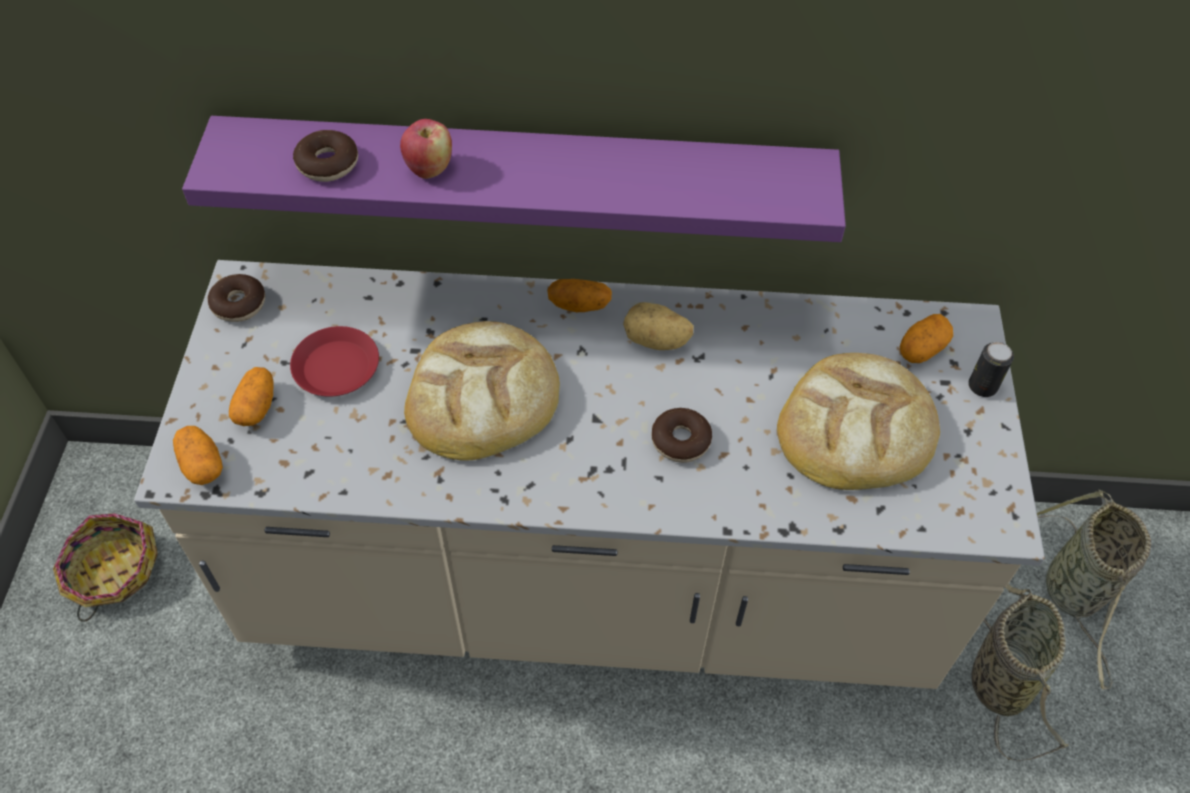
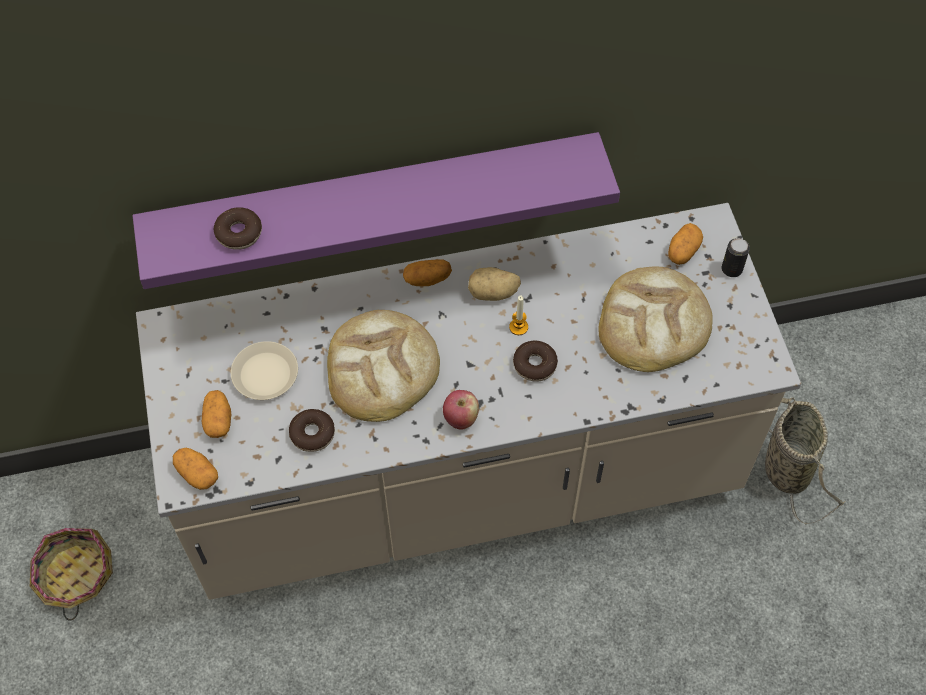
camera: 15 degrees left, 5 degrees up
(239, 304) = (169, 344): donut -> donut (312, 434)
(336, 367) = (265, 375): red plate -> beige plate
(429, 168) = (314, 219): apple -> apple (460, 418)
(675, 389) = (518, 327): none -> candle
(1074, 594) = (825, 389): basket -> none

